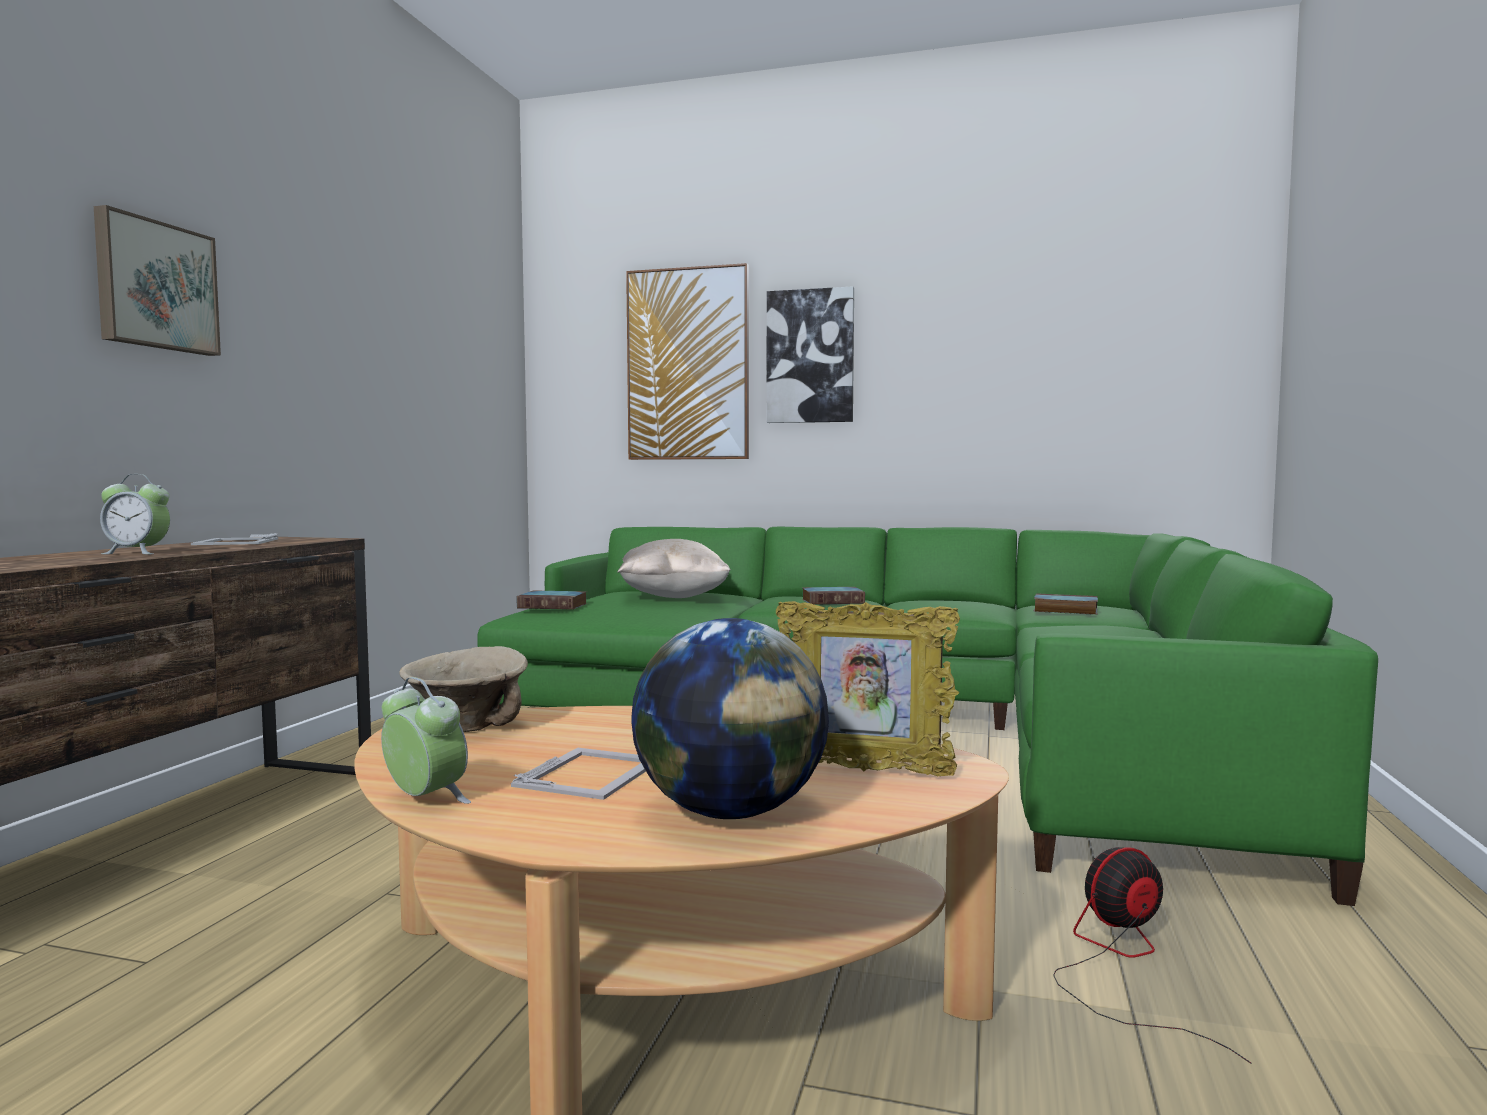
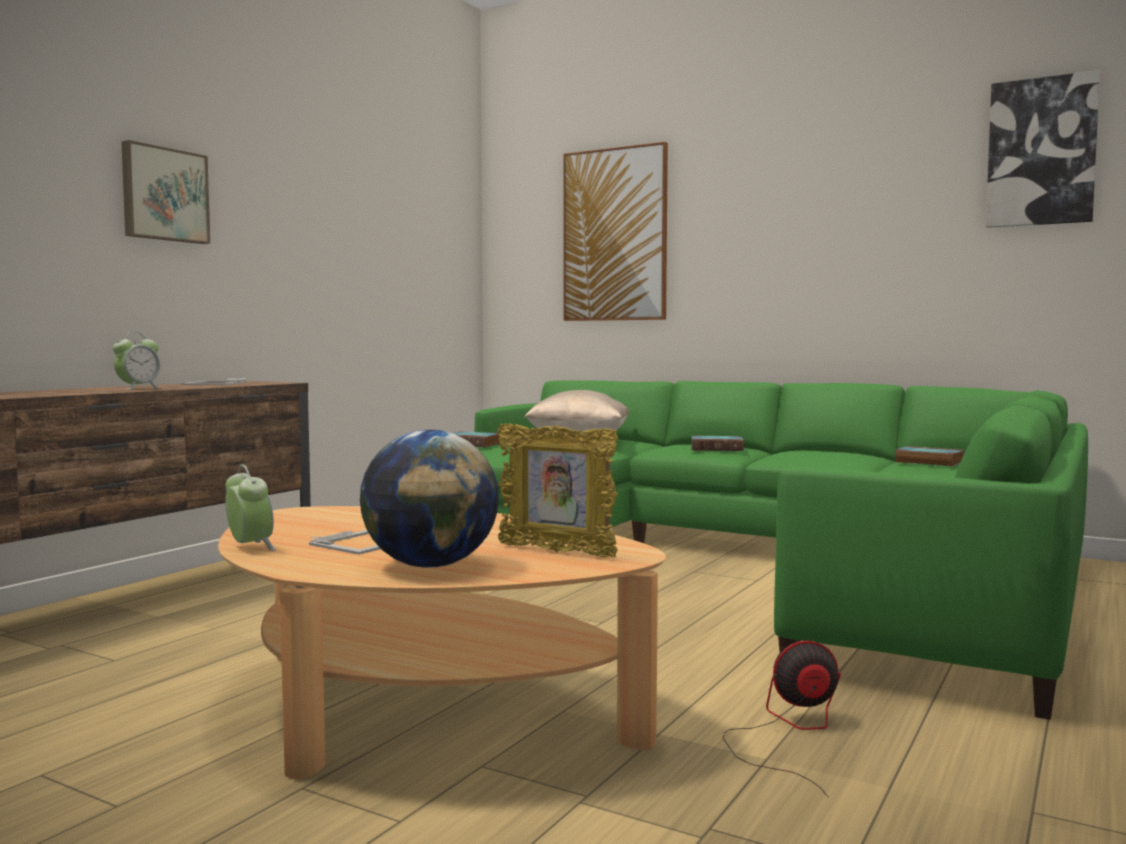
camera: 15 degrees right, 0 degrees up
(137, 553) = (138, 388): alarm clock -> alarm clock turned 75 degrees counterclockwise
(465, 728) = (315, 514): beige bowl -> none
(810, 356) = (721, 225): picture -> picture (1041, 152)

